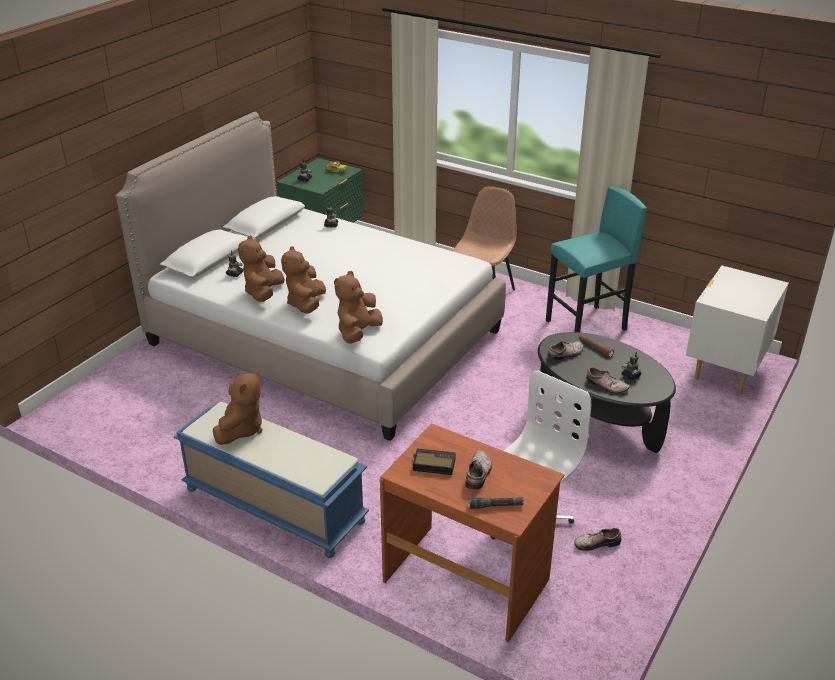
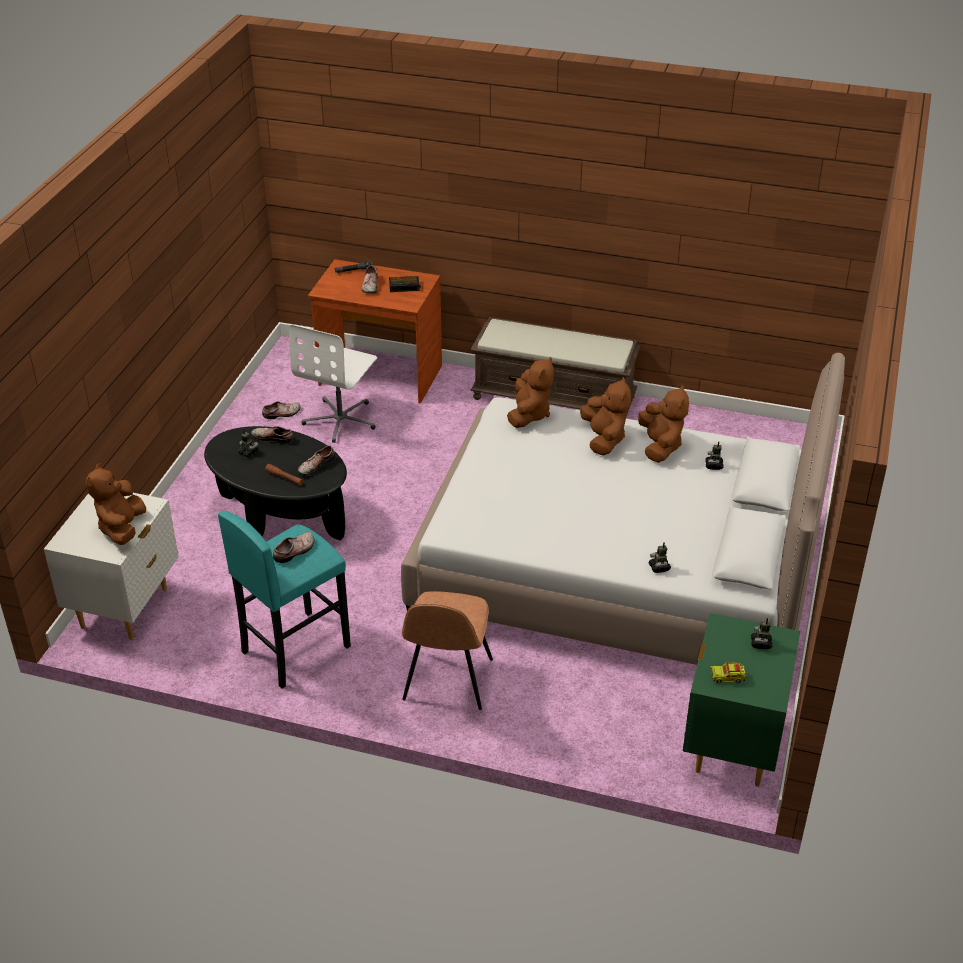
camera: 165 degrees right, 5 degrees up
(241, 429) = (585, 348): brown plush toy -> brown plush toy (122, 528)
(272, 505) = (555, 397): blue bench -> brown bench
(588, 243) = (295, 551): none -> shoe

